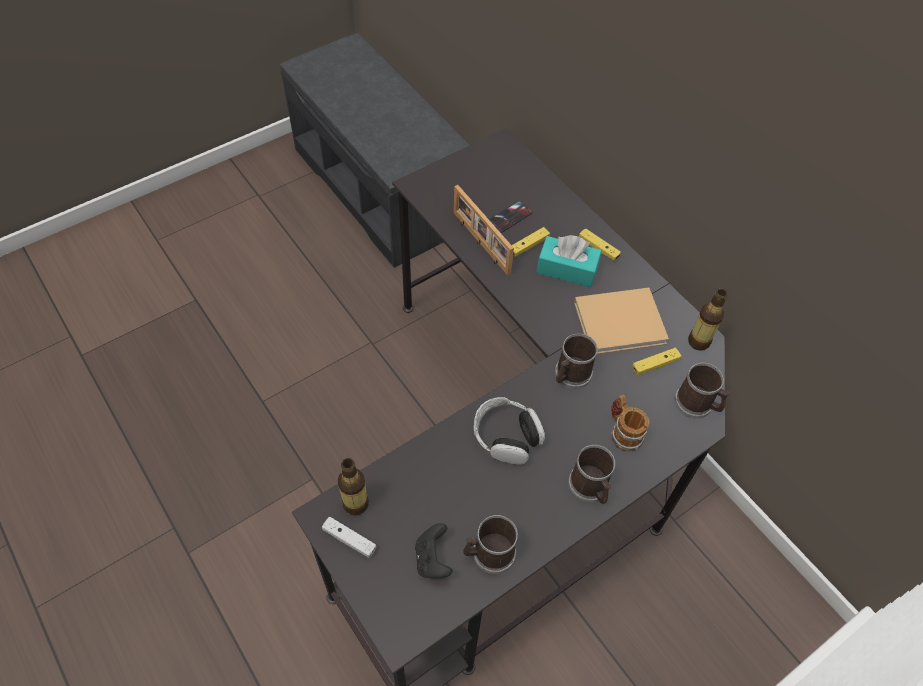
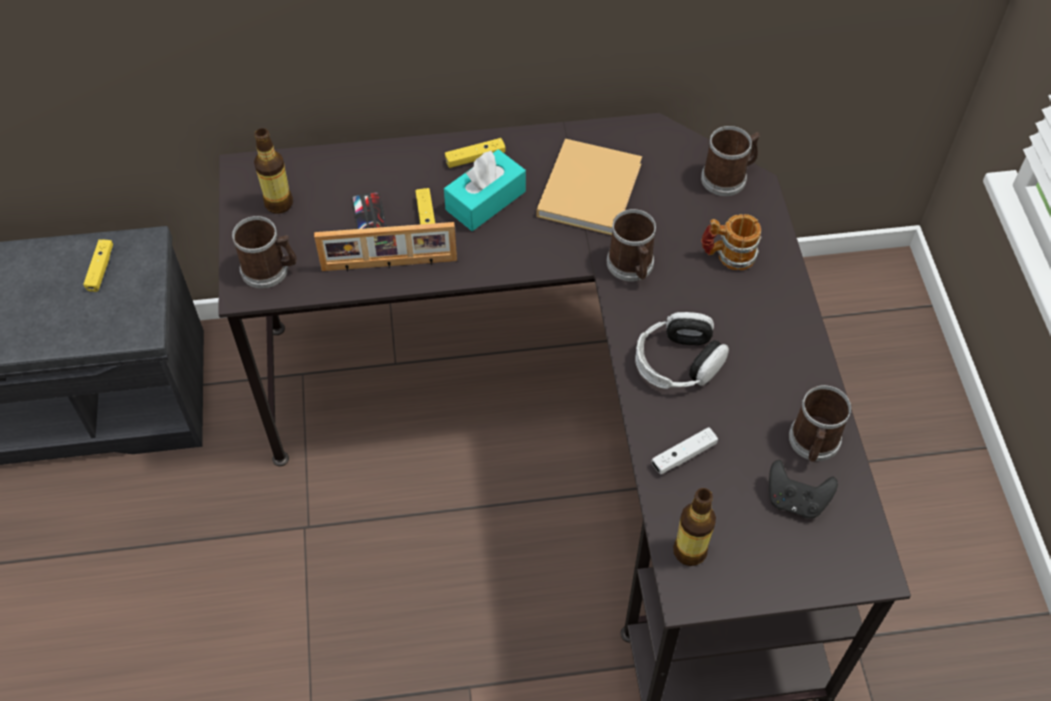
camera: 60 degrees left, 0 degrees up
(349, 539) = (733, 576): white game controller -> white game controller (683, 455)
(590, 487) = (779, 316): mug -> mug (270, 270)
(655, 365) = (661, 187): yellow game controller -> yellow game controller (100, 269)
(698, 341) = (653, 136): bottle -> bottle (278, 203)

